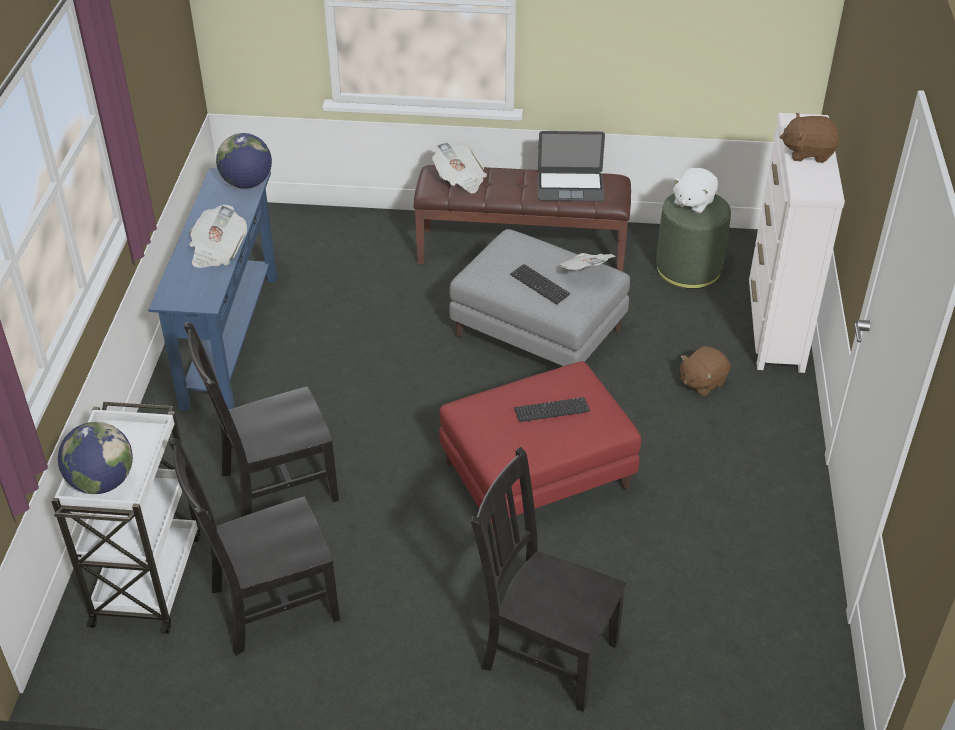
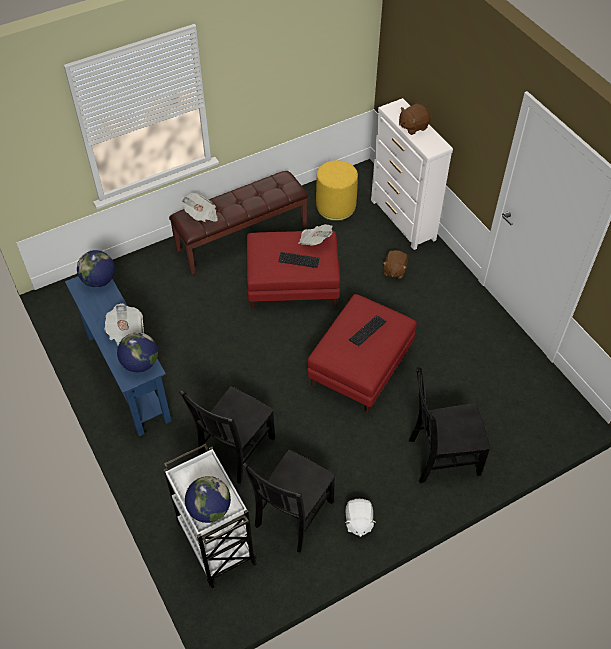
camera: 35 degrees left, 10 degrees up
(200, 289) = (140, 363): none -> globe
(540, 334) = (294, 284): grey ottoman -> red ottoman
(570, 186) = (265, 191): laptop -> none
(688, 268) = (336, 207): green ottoman -> yellow ottoman
(693, 202) = (333, 171): white plush toy -> white plush toy (358, 522)

